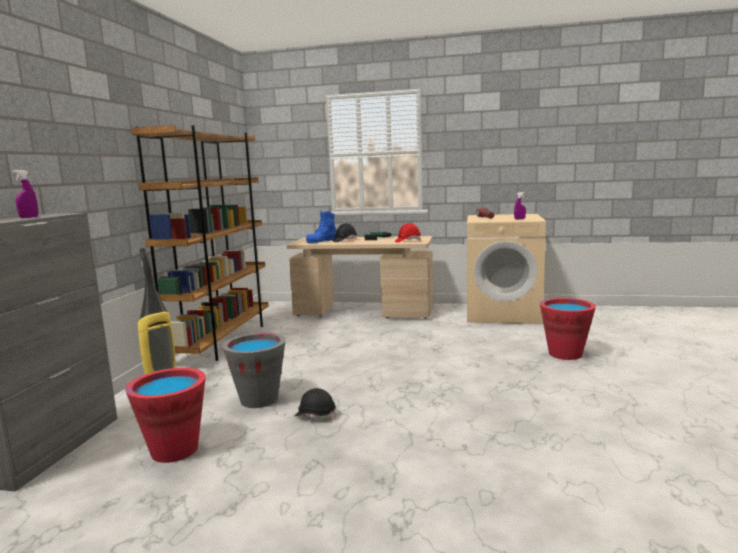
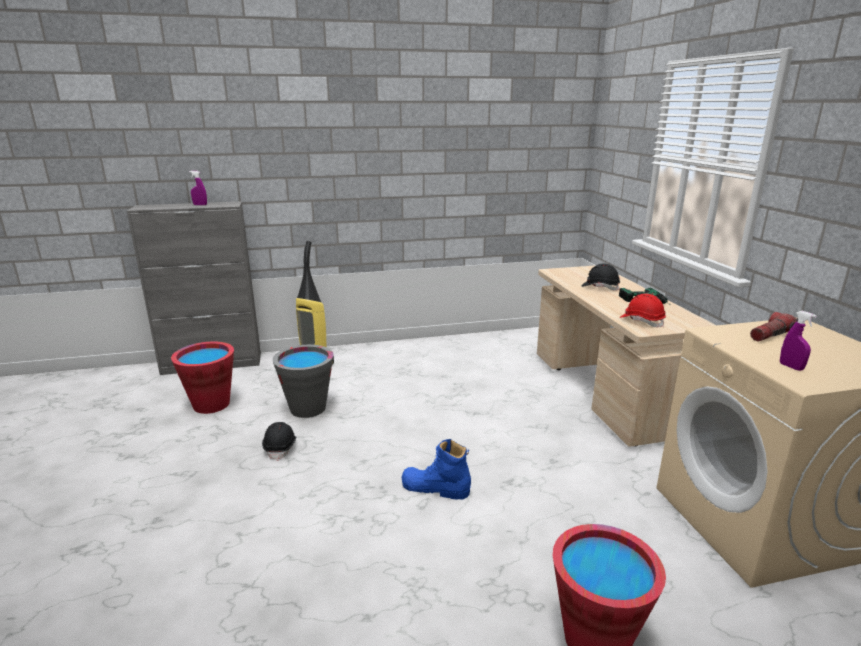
camera: 65 degrees right, 10 degrees up
(222, 341) = (435, 346): brown bookcase -> none
(322, 241) = (583, 278): blue boot -> blue boot (435, 488)

